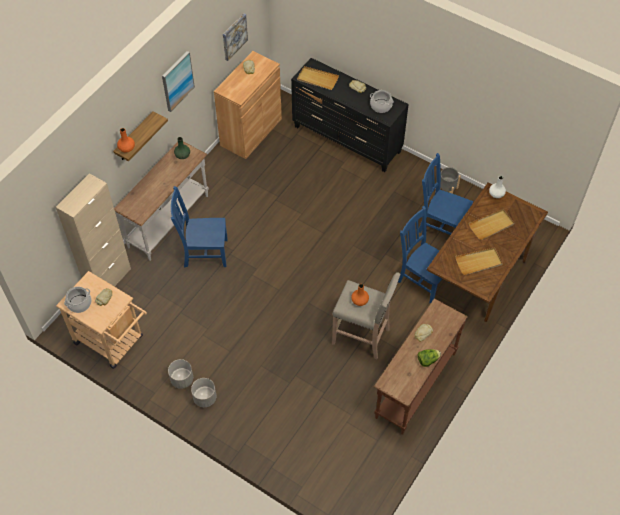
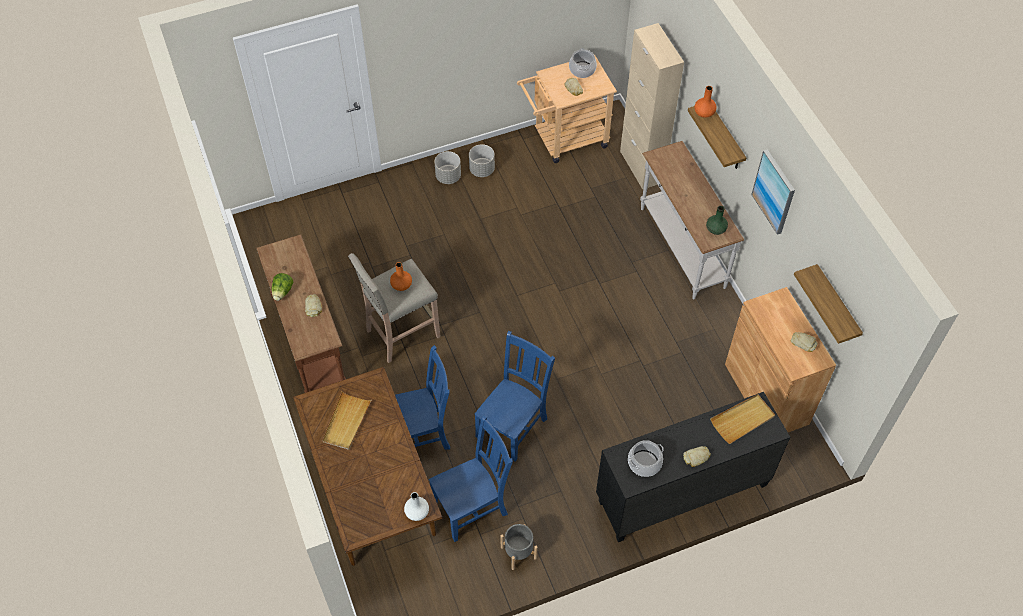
camera: 125 degrees right, 0 degrees up
(204, 252) = (616, 257): blue chair -> blue chair (513, 426)
(234, 36) = (836, 306): picture -> shelf
(491, 225) = (380, 472): beige tray -> none

